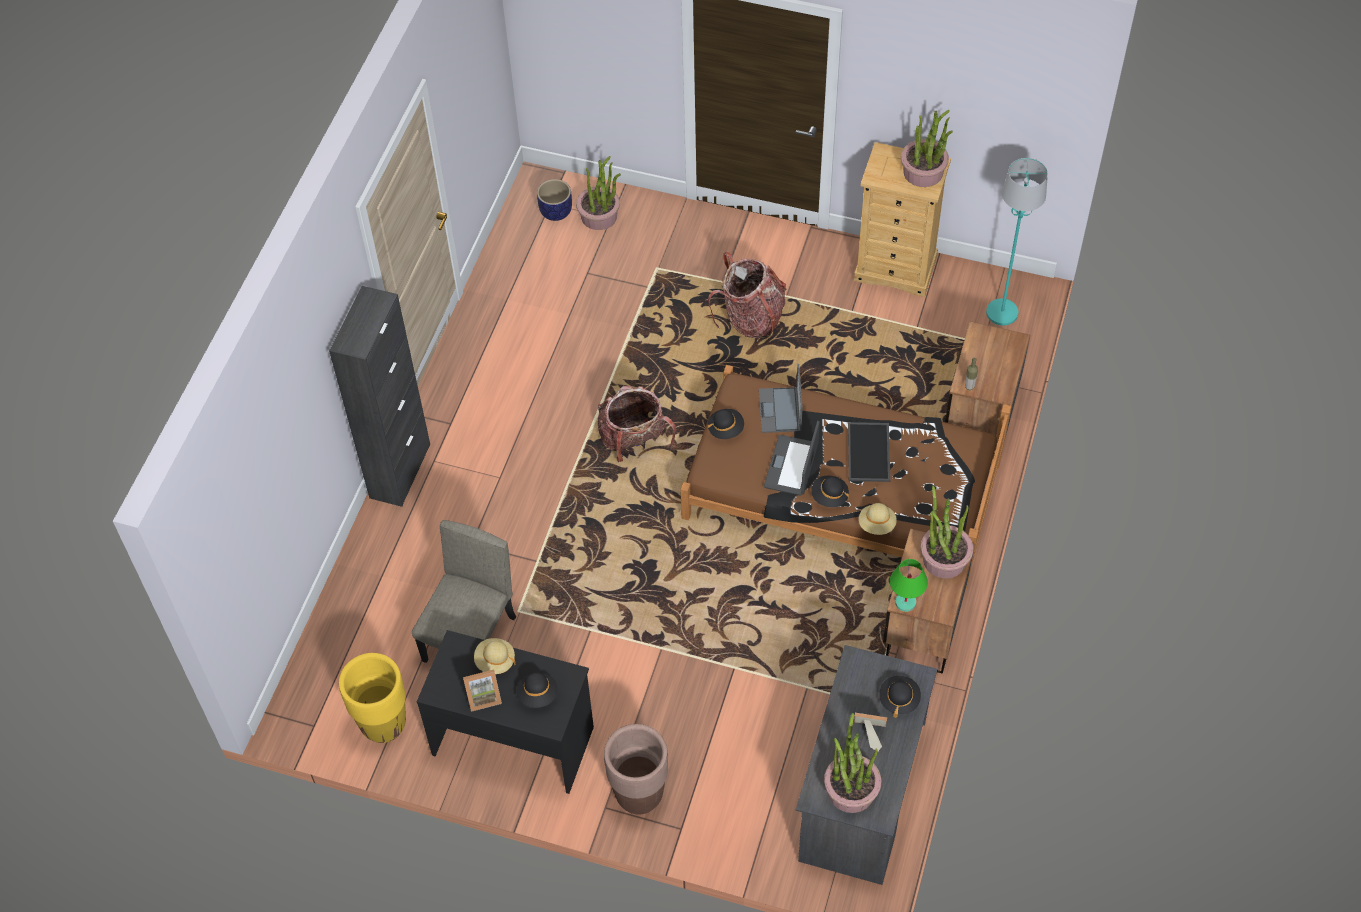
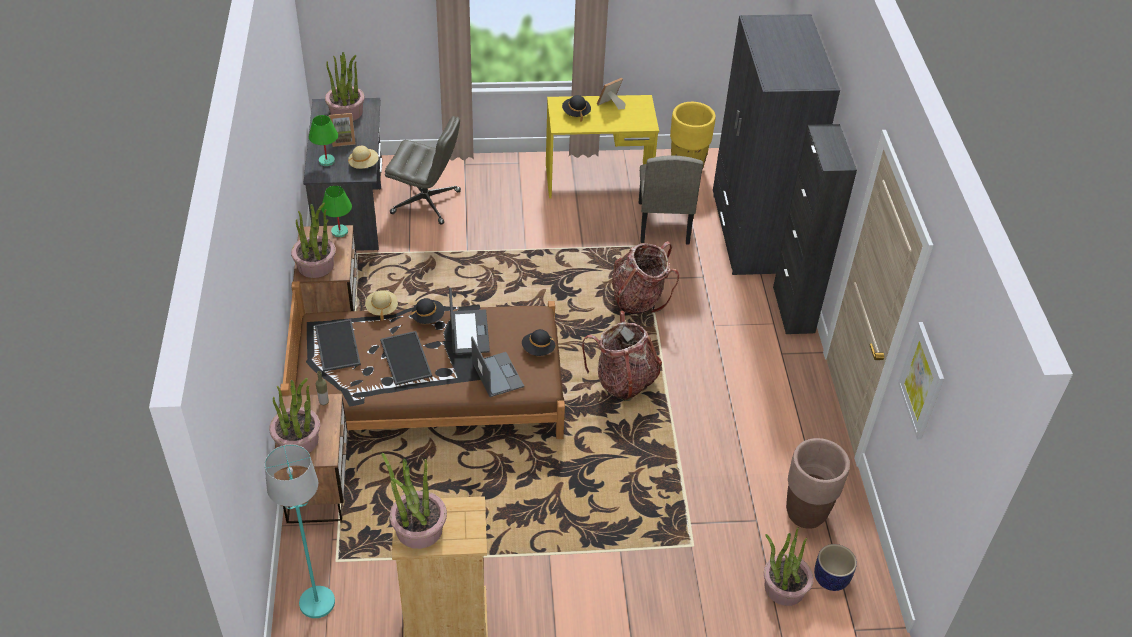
camera: 155 degrees right, 10 degrees down
(372, 589) = (752, 233): none -> grey wardrobe
(462, 109) = (922, 380): none -> picture
(495, 661) = (615, 122): beige hat -> beige hat (364, 164)
(513, 739) = (598, 180): black desk -> yellow desk
(639, 795) = (500, 173): brown planter -> brown planter (806, 513)
(751, 319) = (573, 519): backpack -> backpack (639, 299)
(758, 769) = (426, 202): none -> grey office chair
(899, 699) = (327, 161): black hat -> green table lamp
(938, 489) = (336, 345): none -> tray
(1002, 354) = (298, 440): none -> potted plant

